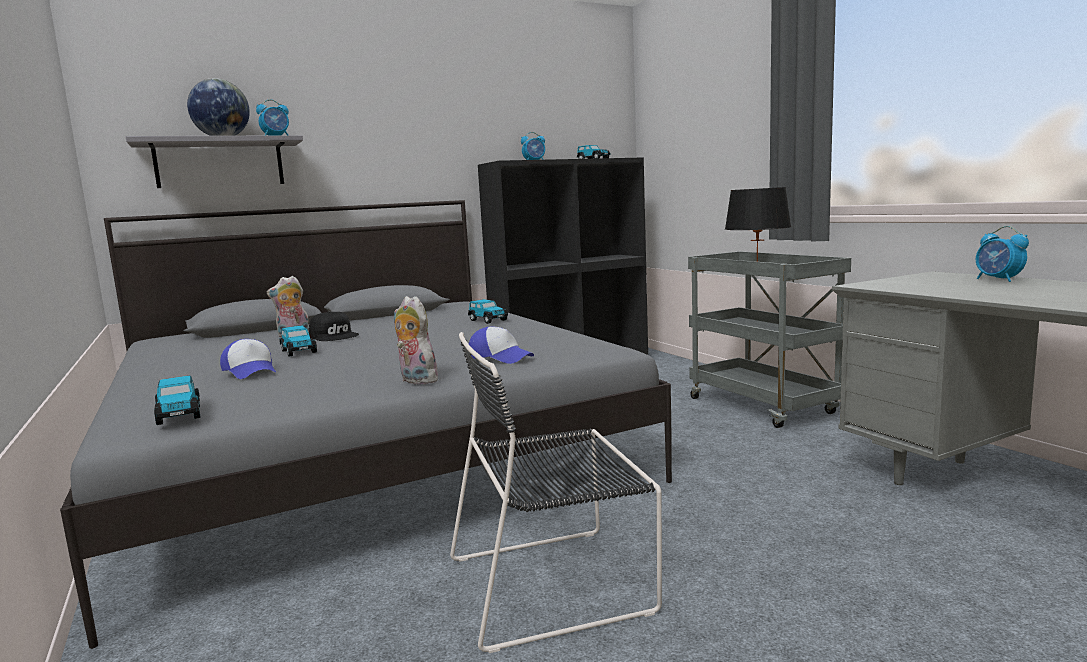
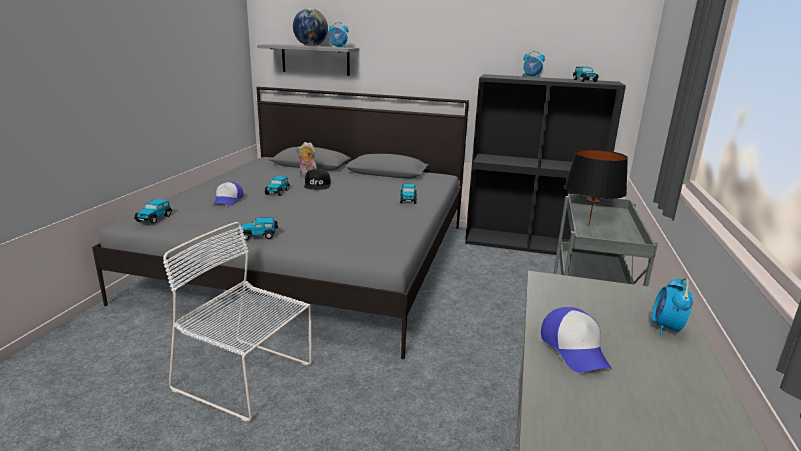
camera: 40 degrees right, 10 degrees up
(415, 380) = (258, 236): plush toy -> toy car
(500, 357) = (326, 236): cap -> cap (575, 349)
(555, 582) = (247, 378): black chair -> white chair

